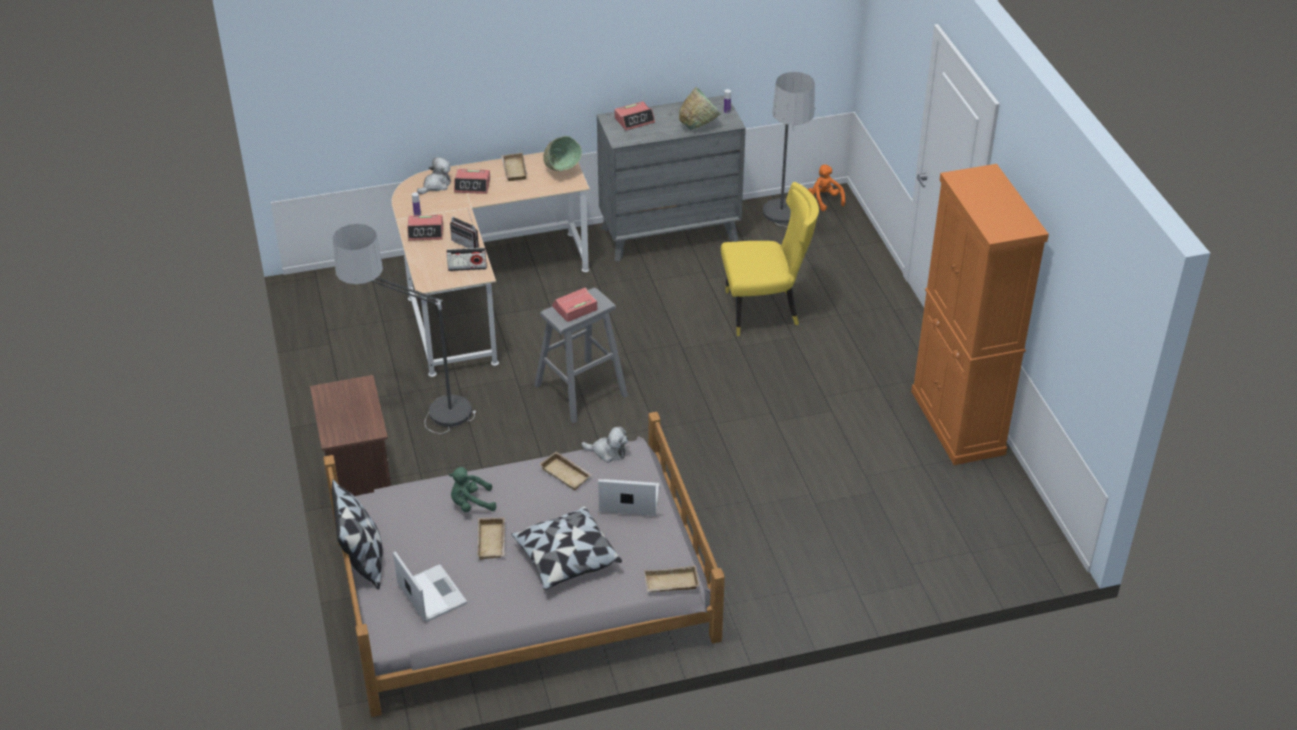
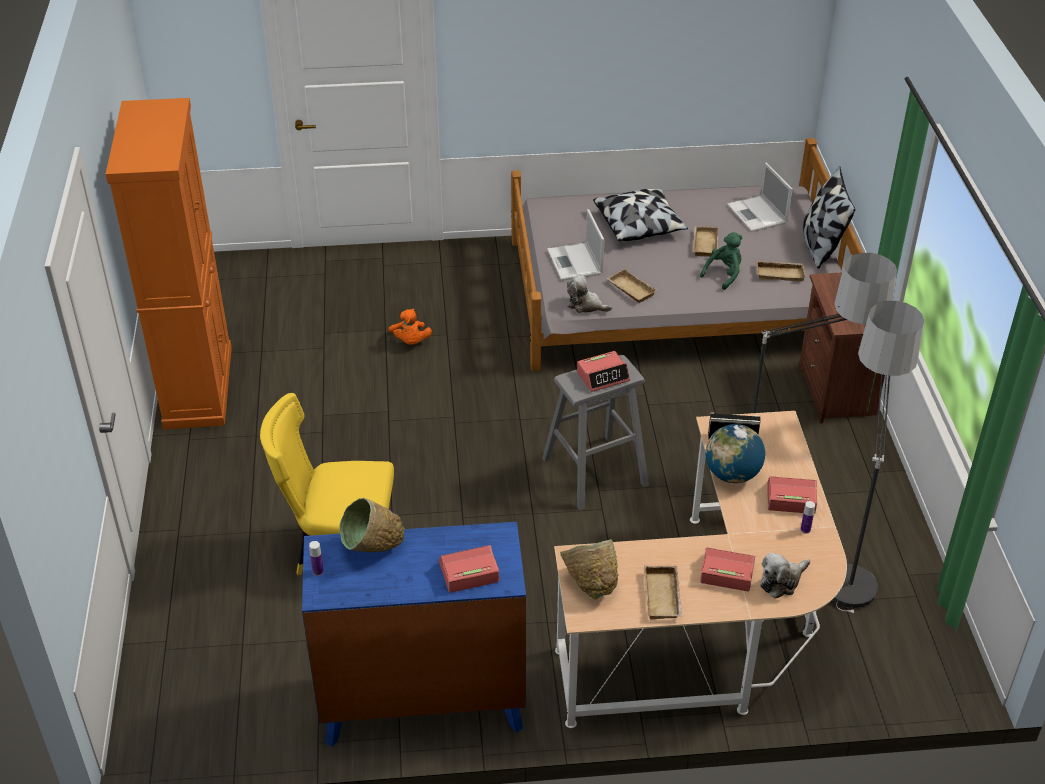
camera: 170 degrees left, 0 degrees up
(467, 243) = (732, 474): radio -> globe
(471, 504) = (724, 274): green plush toy -> green plush toy turned 45 degrees counterclockwise
(628, 499) = (575, 263): laptop -> laptop turned 60 degrees clockwise
(669, 234) = (422, 702): grey dresser -> blue dresser
(670, 584) = (553, 200): beige tray -> beige tray (780, 273)
(784, 232) = (253, 681): floor lamp -> floor lamp (848, 556)
(824, 200) = (160, 738): orange plush toy -> orange plush toy (410, 341)

